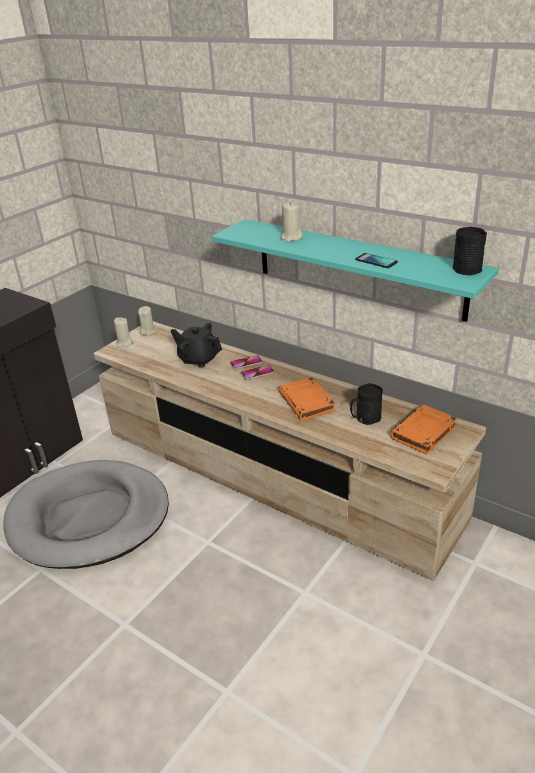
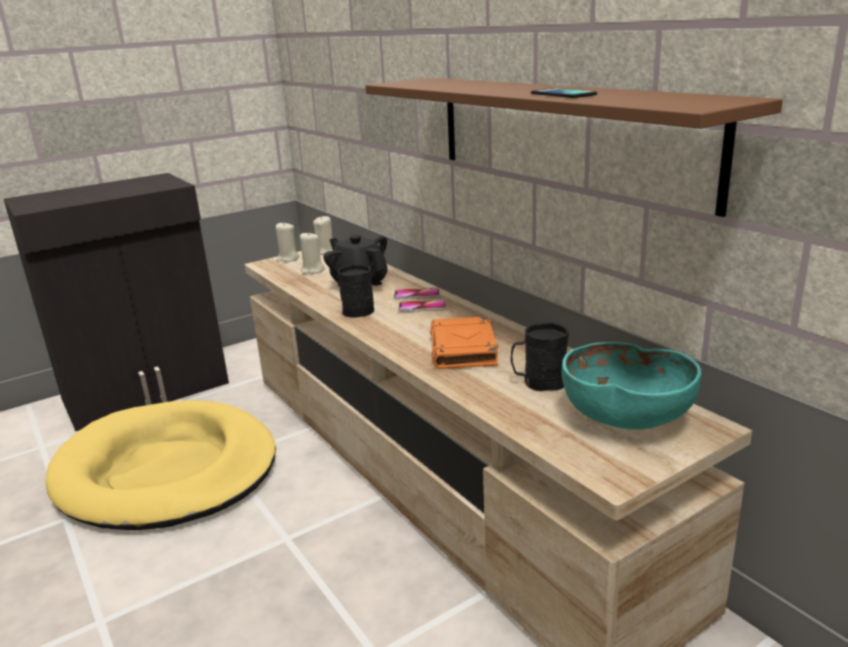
camera: 20 degrees right, 10 degrees down
(89, 518) = (167, 471): grey dog bed -> yellow dog bed
(291, 237) = (467, 84): beige candle -> beige candle (312, 270)
(357, 268) = (562, 134): turquoise shelf -> brown shelf
(423, 433) = (625, 418): orange book -> turquoise bowl
(466, 267) = (716, 97): black mug -> black mug (360, 309)

